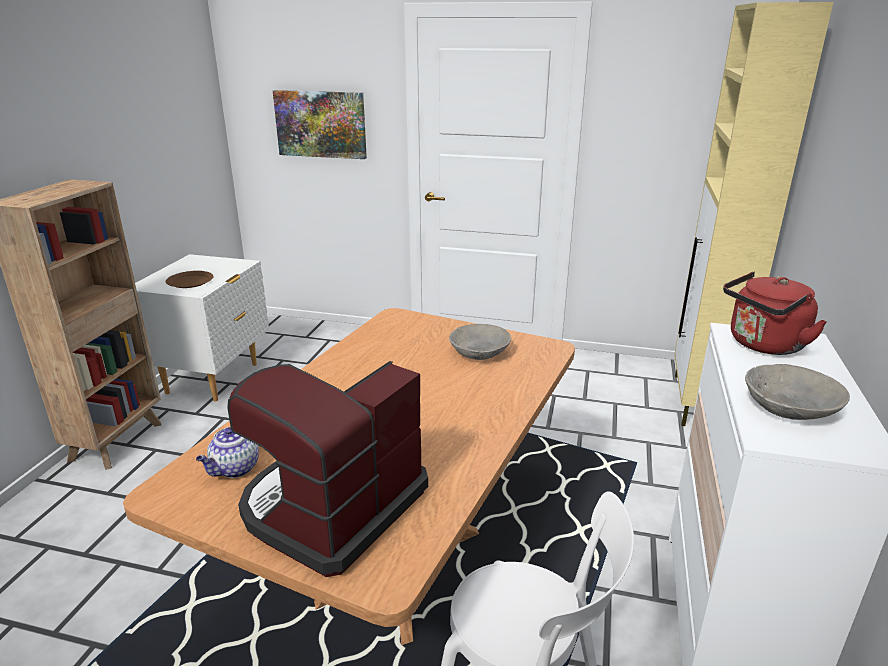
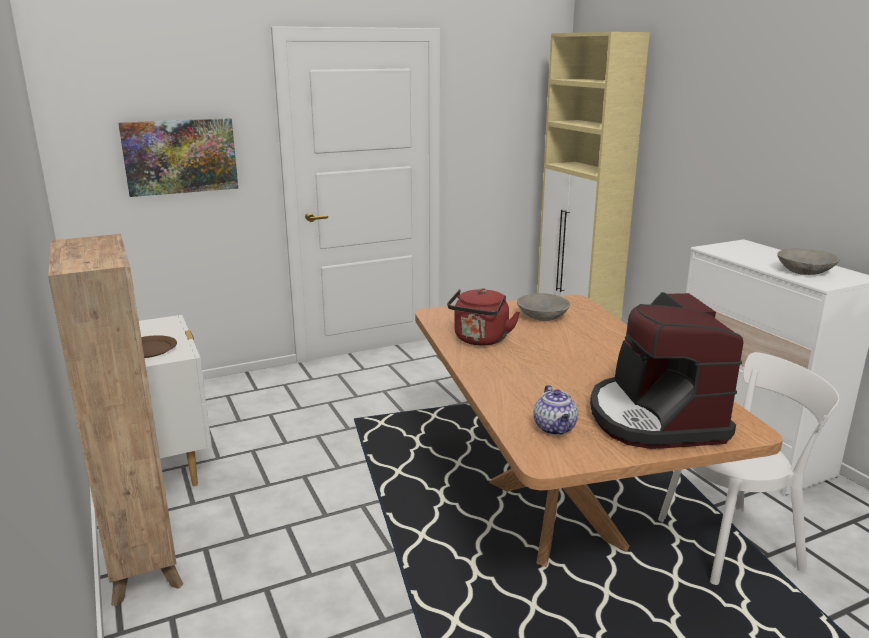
camera: 40 degrees left, 5 degrees down
(763, 345) = (735, 250): red kettle -> red kettle (480, 340)

